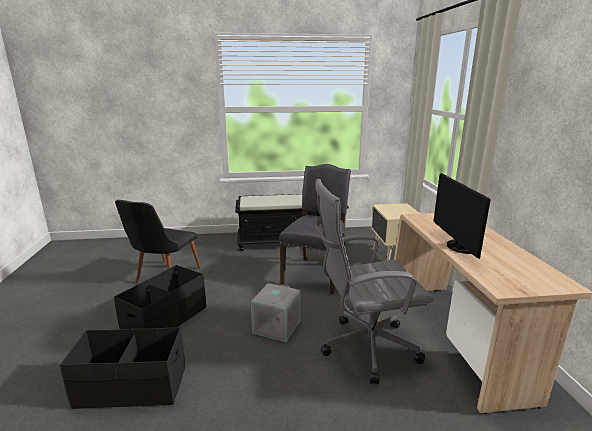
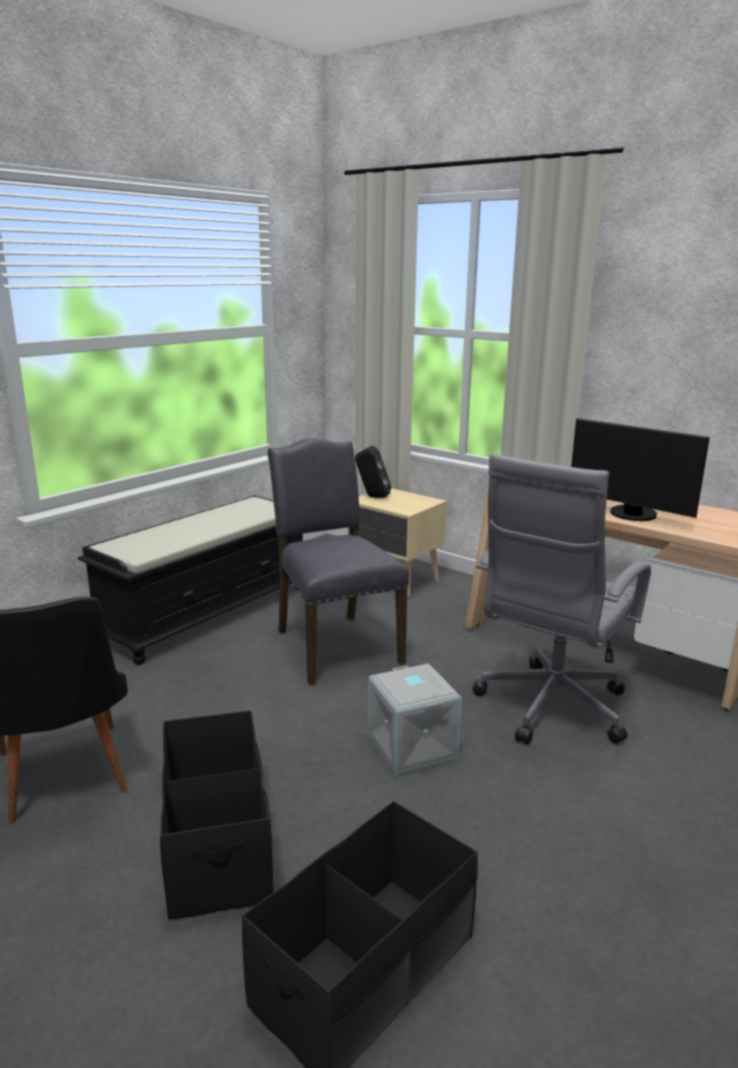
camera: 45 degrees left, 0 degrees up
(389, 206) = (372, 497): none -> black speaker

